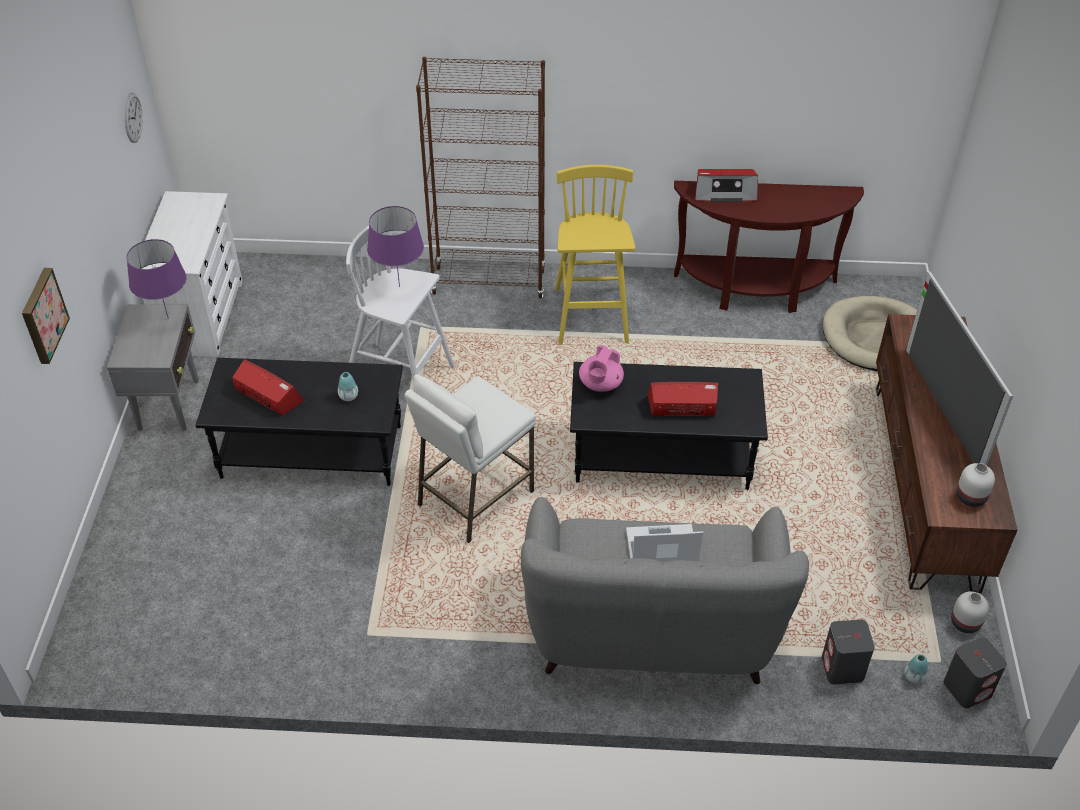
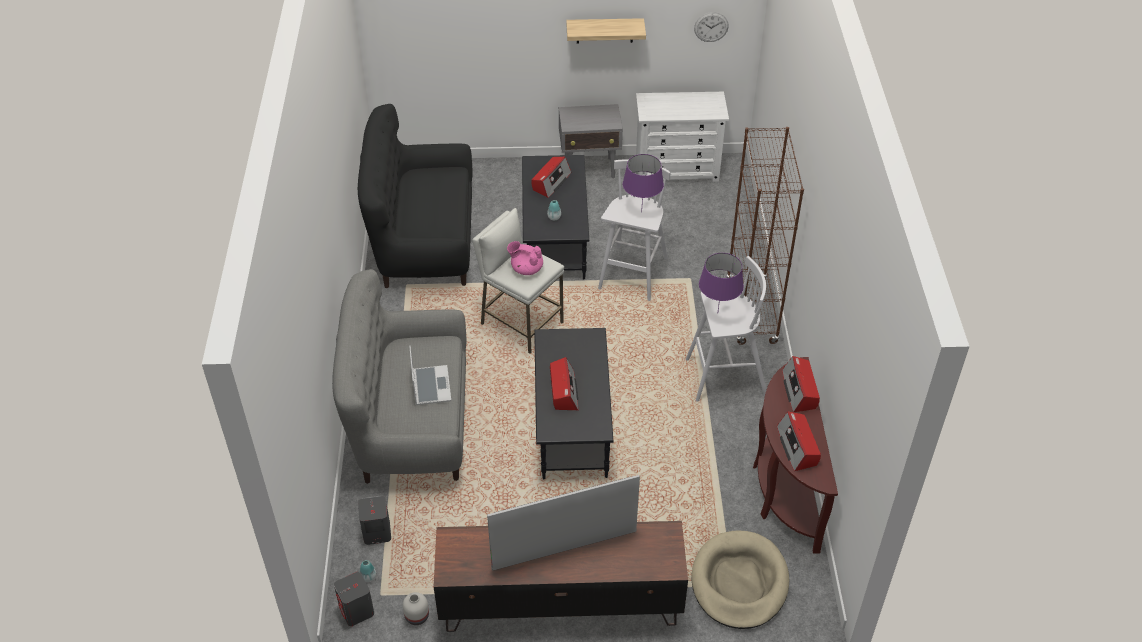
camera: 85 degrees right, 0 degrees up
(42, 315) = (510, 32): picture -> none
(89, 215) = (604, 30): none -> shelf
(168, 318) = (607, 123): purple table lamp -> purple table lamp (717, 313)
(273, 611) = (424, 242): none -> black sofa
(591, 317) = (723, 377): yellow stool -> white stool
(600, 384) = (581, 343): pink teapot -> pink teapot (526, 269)
(804, 204) = (797, 447): none -> radio
(971, 497) = (466, 559): white vase -> none

